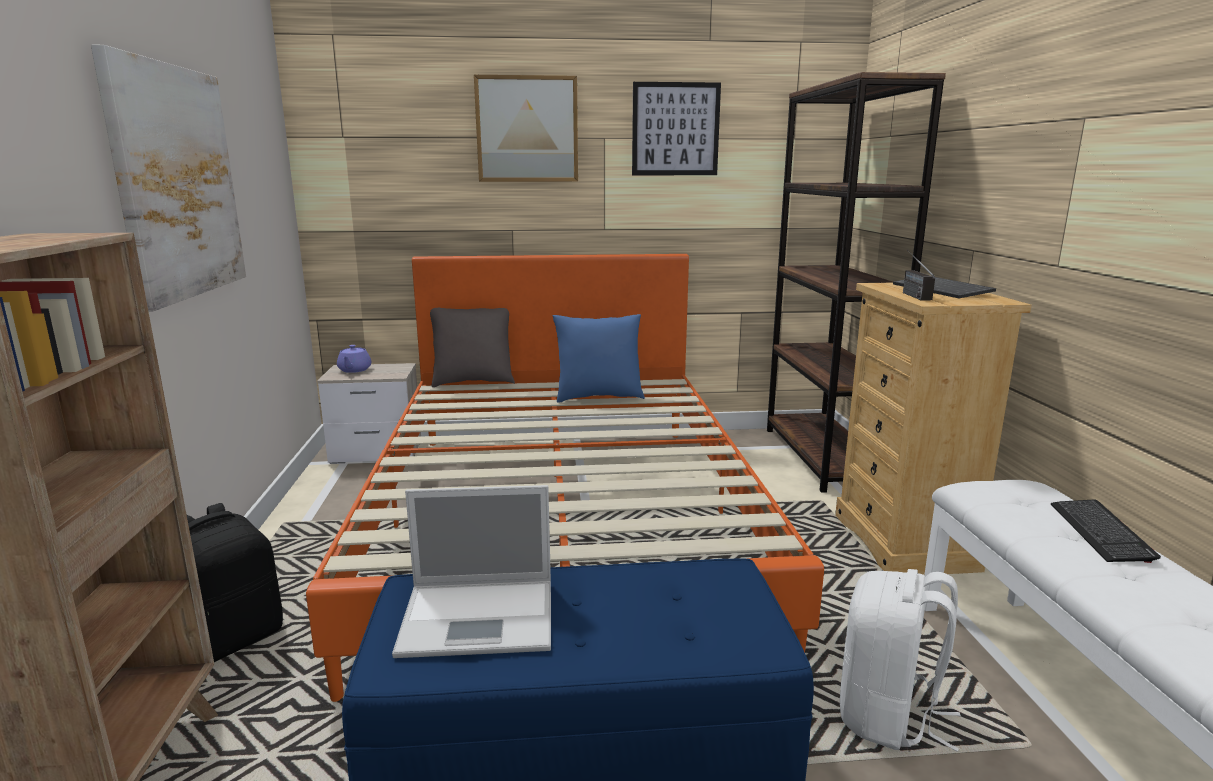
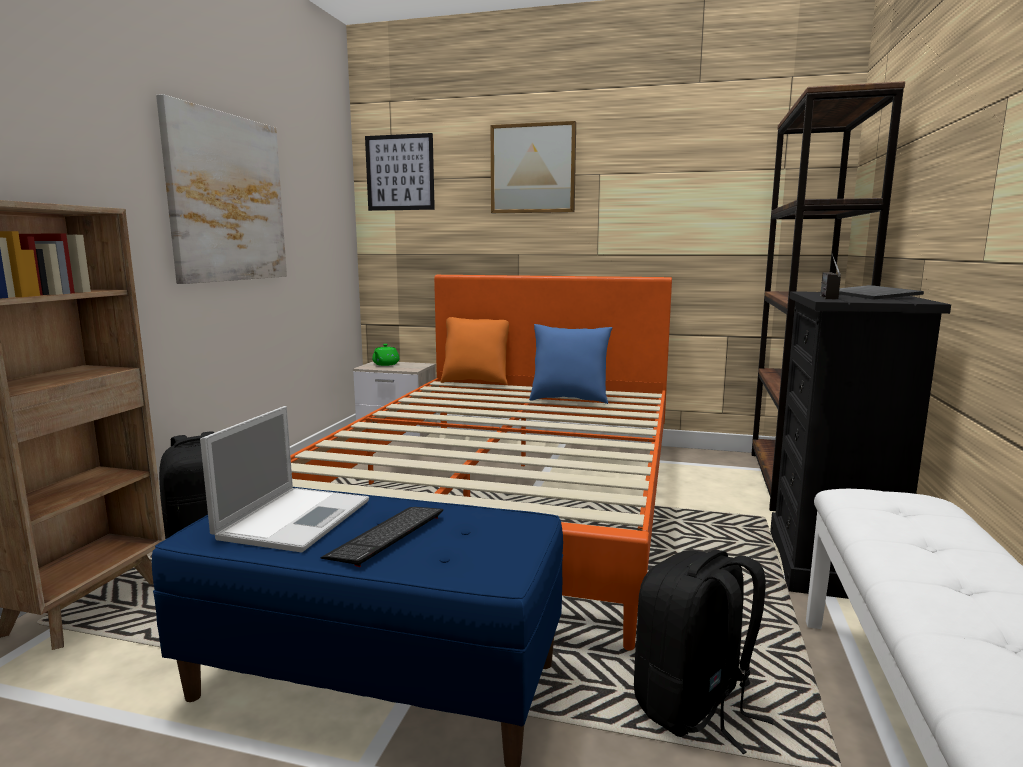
camera: 20 degrees right, 5 degrees down
(354, 370) = (385, 364): purple teapot -> green teapot
(473, 382) = (476, 382): grey pillow -> orange pillow
(482, 617) = (296, 518): laptop -> laptop turned 90 degrees counterclockwise
(675, 129) = (664, 164): picture -> picture (400, 172)
(888, 716) = (694, 707): white backpack -> black backpack
(905, 542) = (831, 564): beige dresser -> black dresser
(1100, 532) = (968, 547): keyboard -> keyboard (386, 536)

